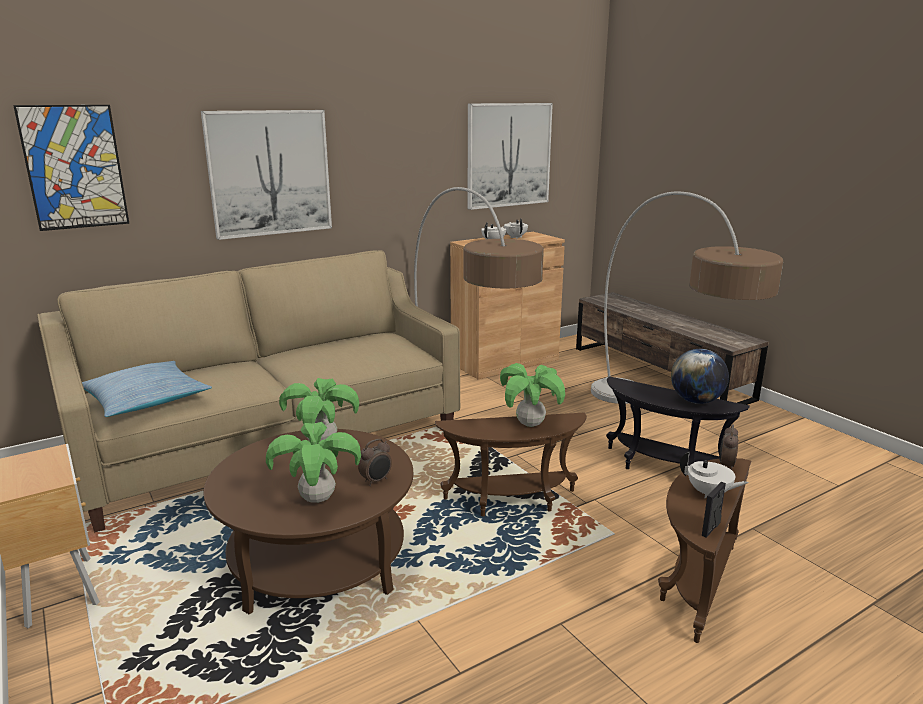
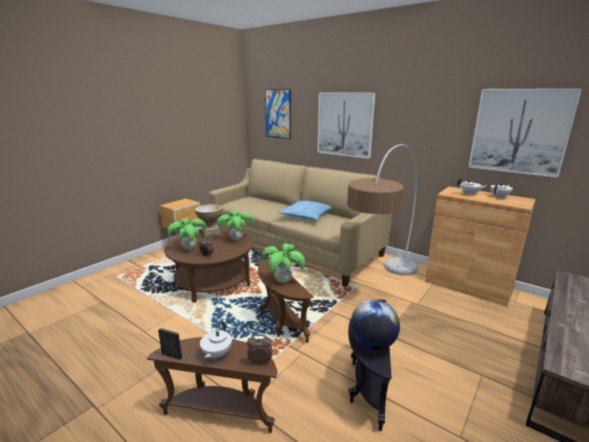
camera: 70 degrees right, 0 degrees up
(145, 400) = (241, 202): pillow -> pillow (306, 215)
(246, 467) = (210, 232): none -> vase
(668, 421) = (459, 382): floor lamp -> none

